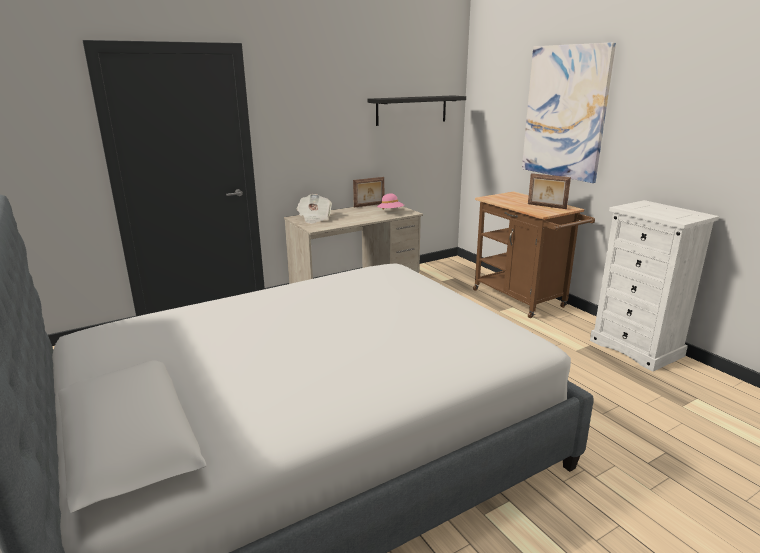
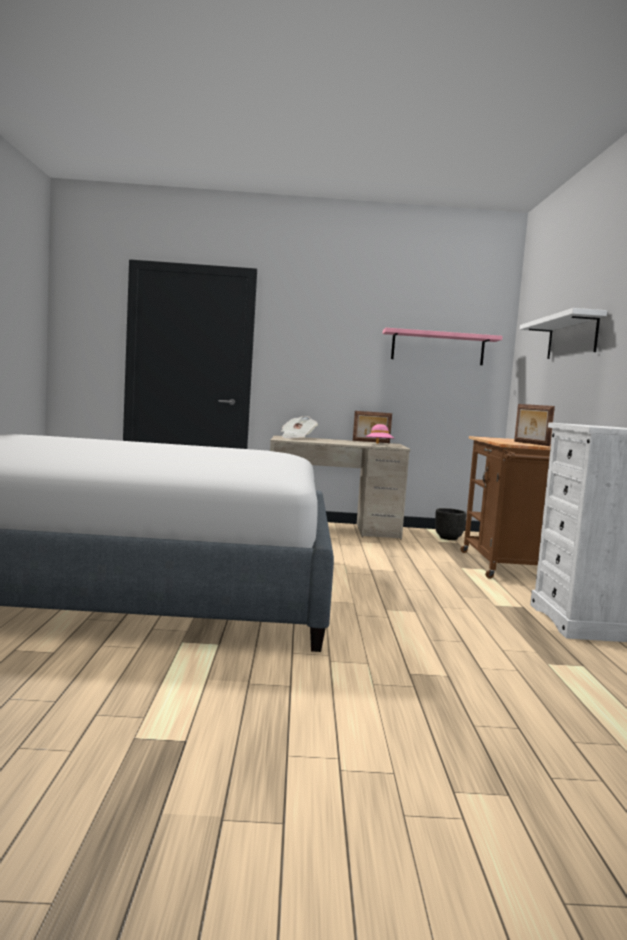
camera: 30 degrees right, 15 degrees down
(411, 110) = (437, 348): black shelf -> pink shelf
(442, 274) = (449, 538): none -> black planter
(565, 112) = (572, 337): picture -> white shelf

